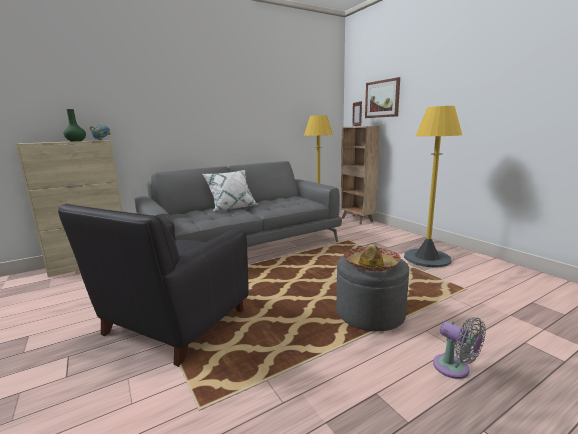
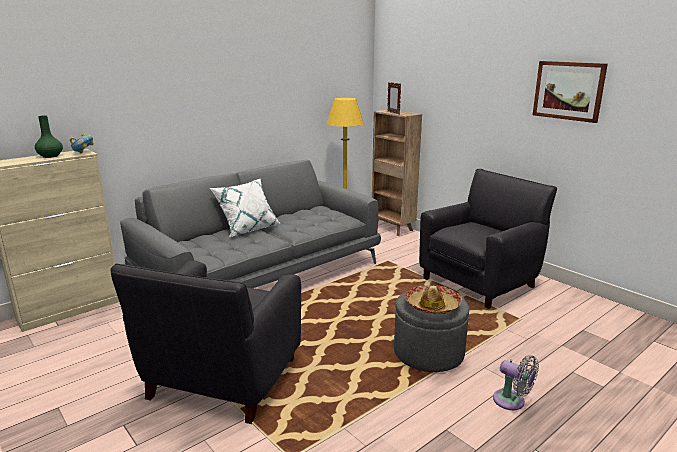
camera: 10 degrees left, 5 degrees up
(382, 99) = (425, 80): picture -> picture (568, 90)
(427, 258) = (480, 282): yellow floor lamp -> black armchair

